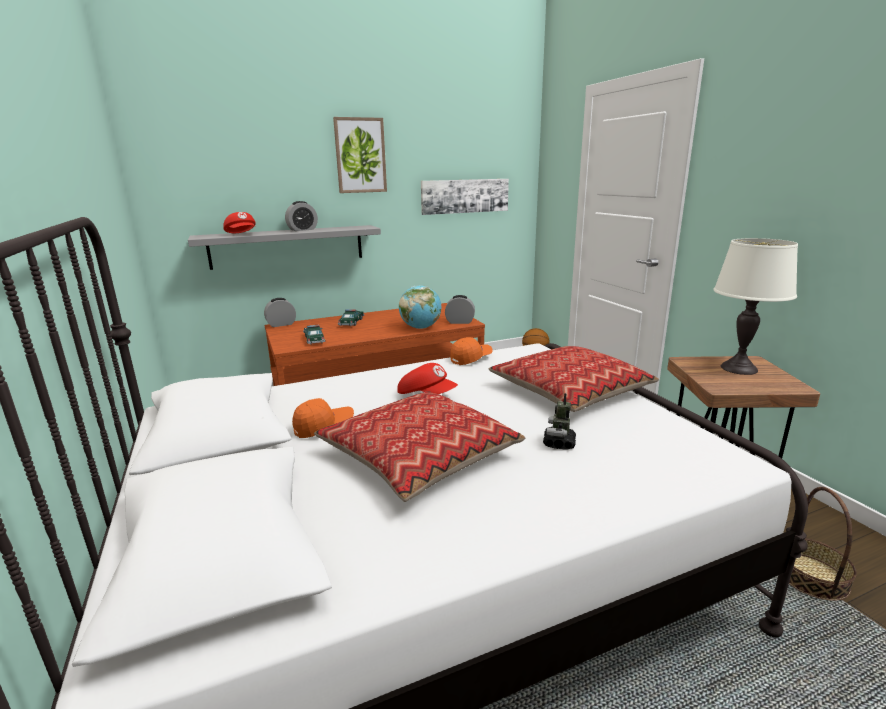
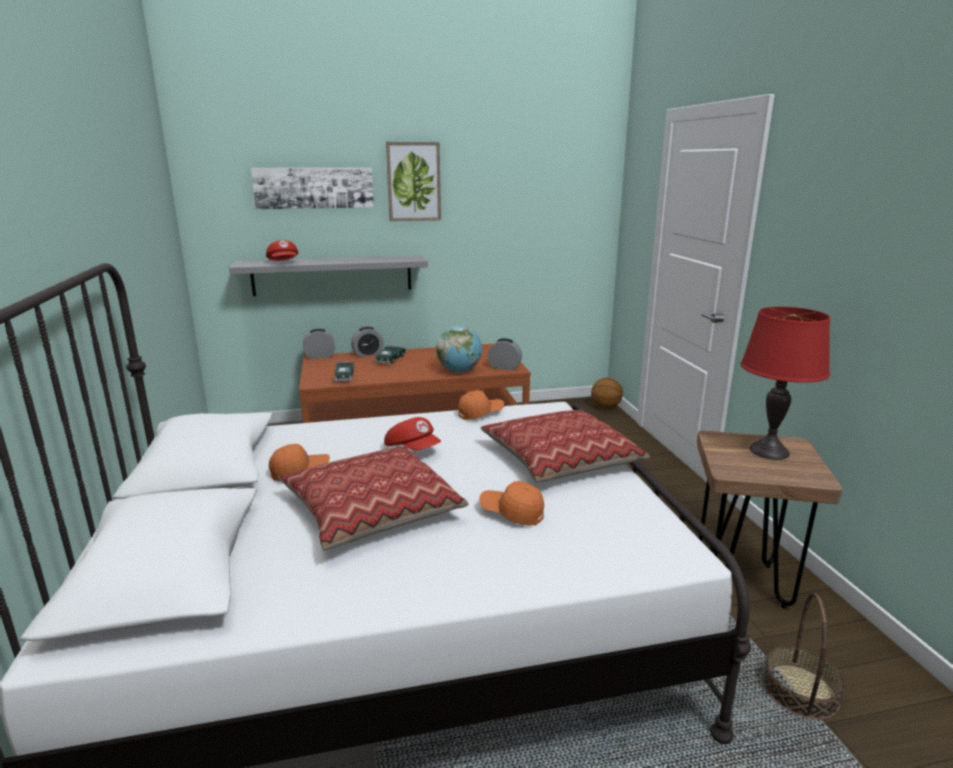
camera: 10 degrees right, 0 degrees up
(302, 230) = (347, 259): alarm clock -> alarm clock (368, 354)
(465, 196) = (530, 226): picture -> picture (314, 188)
(559, 443) = (512, 513): toy robot -> orange cap
(739, 368) = (769, 451): white table lamp -> red table lamp

